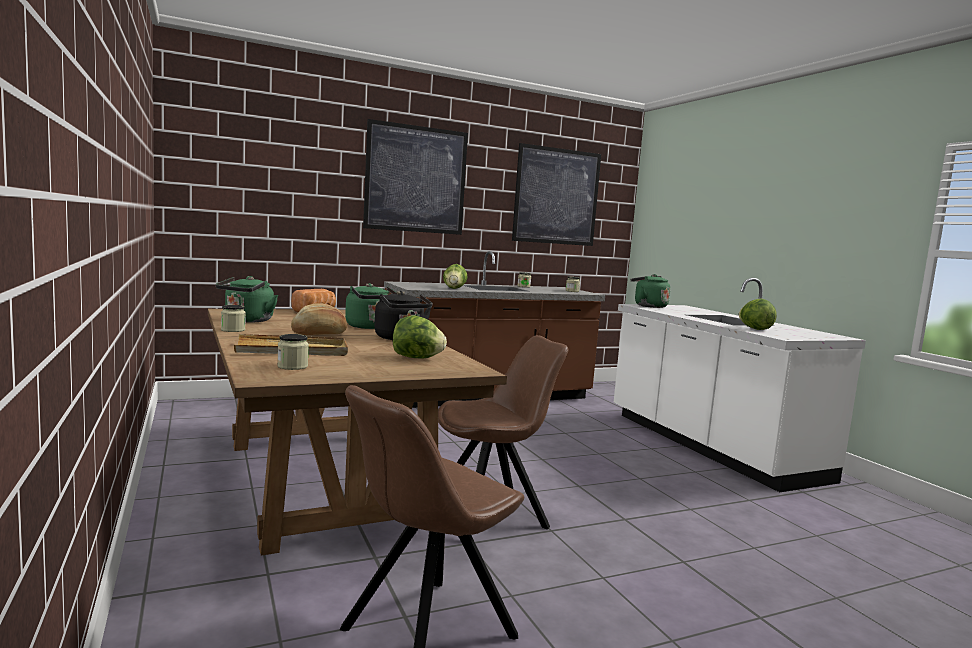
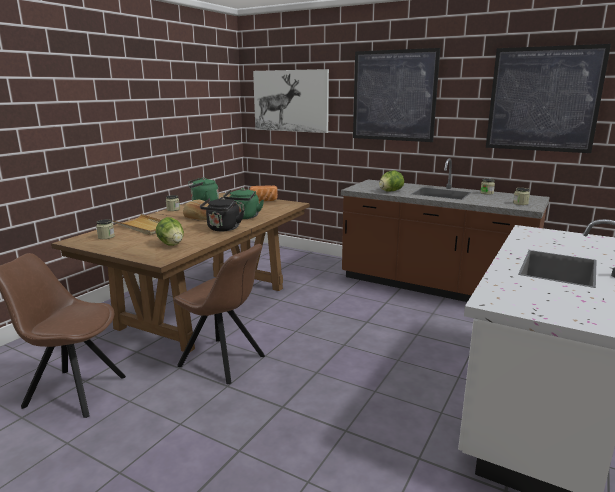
camera: 55 degrees right, 10 degrees up
(261, 171) = (290, 101): none -> picture
(648, 306) = (541, 232): green kettle -> none
(755, 329) = (517, 284): lettuce -> none

